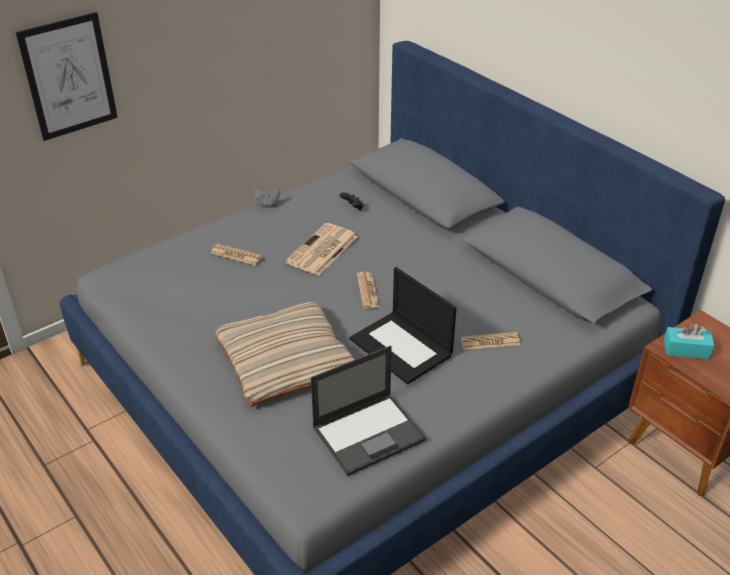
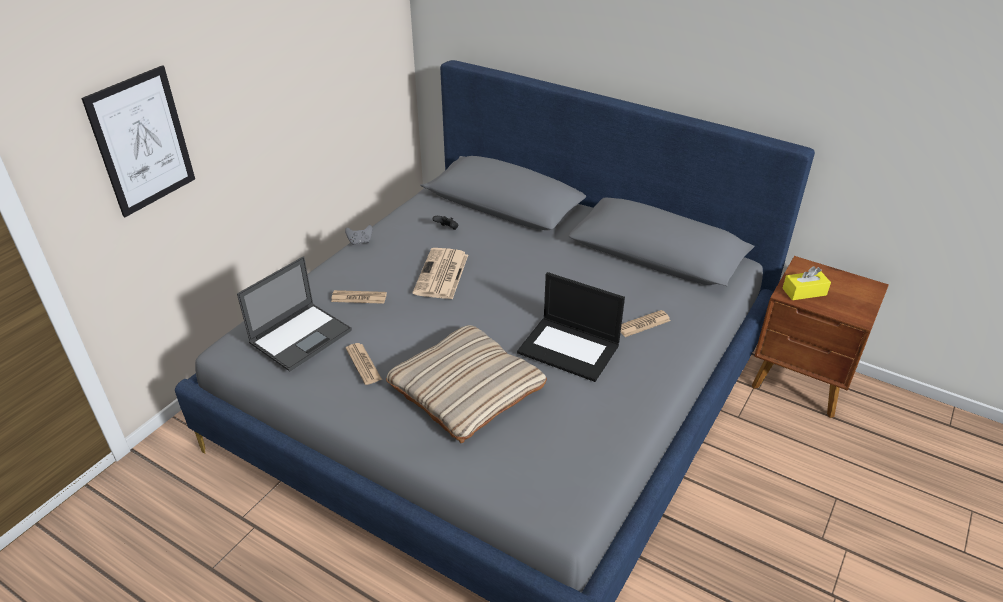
camera: 20 degrees left, 0 degrees up
(367, 290) = (507, 303): newspaper -> newspaper (363, 364)
(369, 433) = (587, 437): laptop -> laptop (301, 336)
(686, 349) = (804, 292): turquoise tissue box -> yellow tissue box

